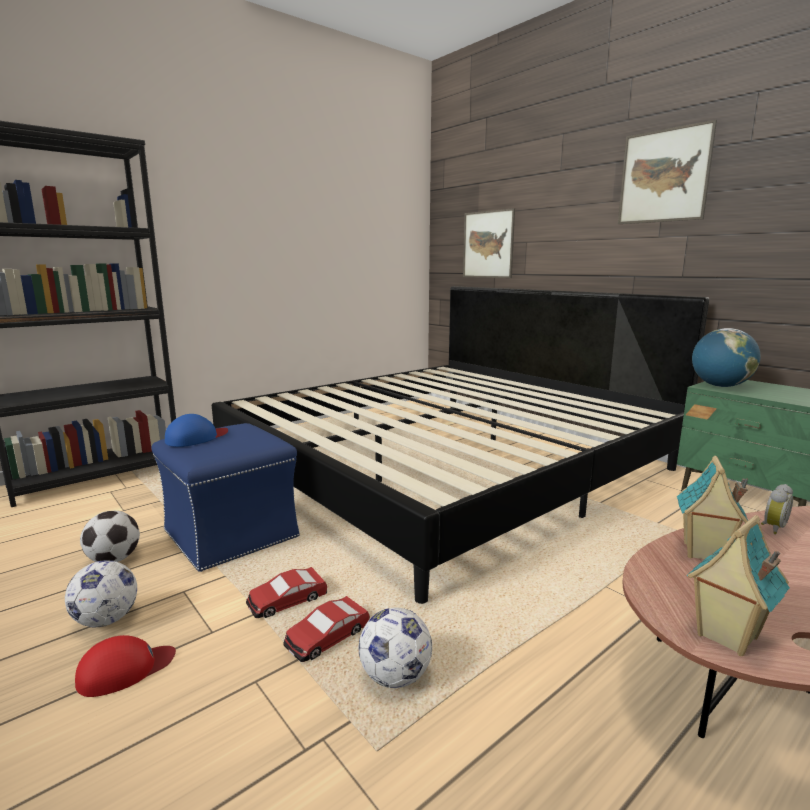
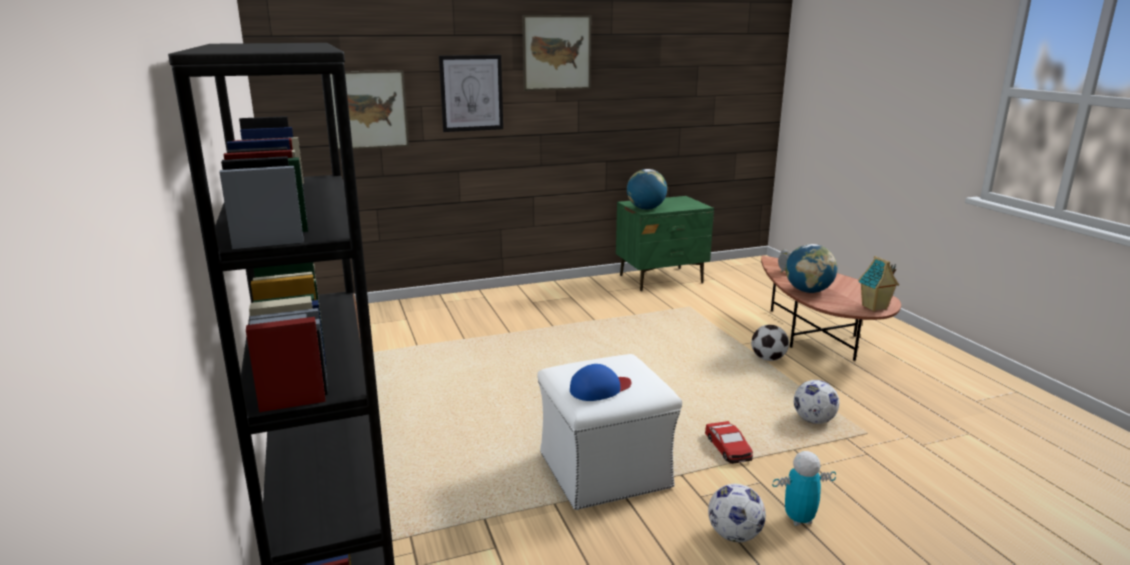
camera: 70 degrees left, 5 degrees up
(114, 559) = (626, 541): football -> football (768, 359)
(125, 669) = (799, 519): red cap -> toy robot
(196, 438) = (600, 388): blue cap -> blue cap turned 90 degrees clockwise
(232, 534) = (606, 470): blue ottoman -> white ottoman
(327, 637) = (774, 437): toy car -> none
(445, 464) = (519, 348): bed -> none
(567, 228) = (471, 93): none -> picture
(703, 553) = (808, 291): toy house -> globe

